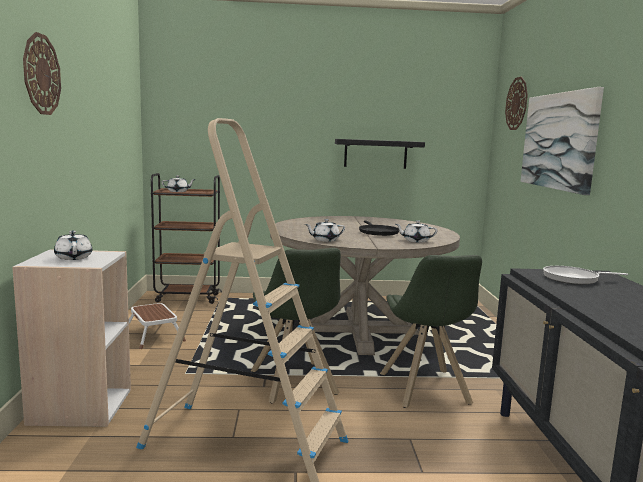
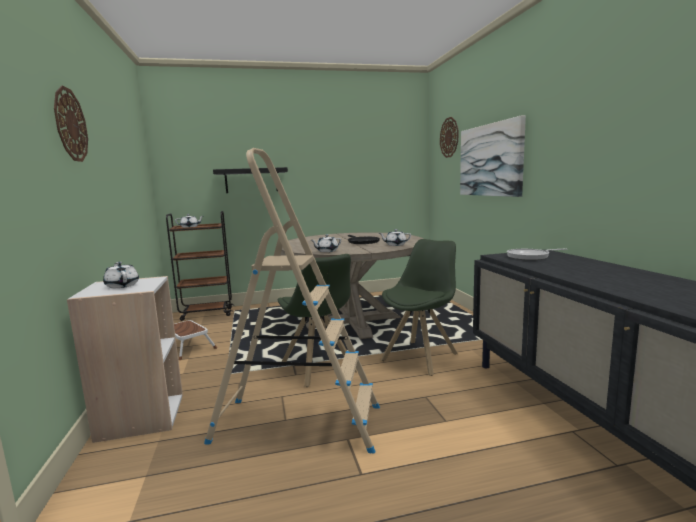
camera: 10 degrees left, 0 degrees up
(375, 154) = (345, 184): black shelf -> black shelf (251, 180)
(425, 388) = (420, 357): green chair -> green chair turned 120 degrees counterclockwise

